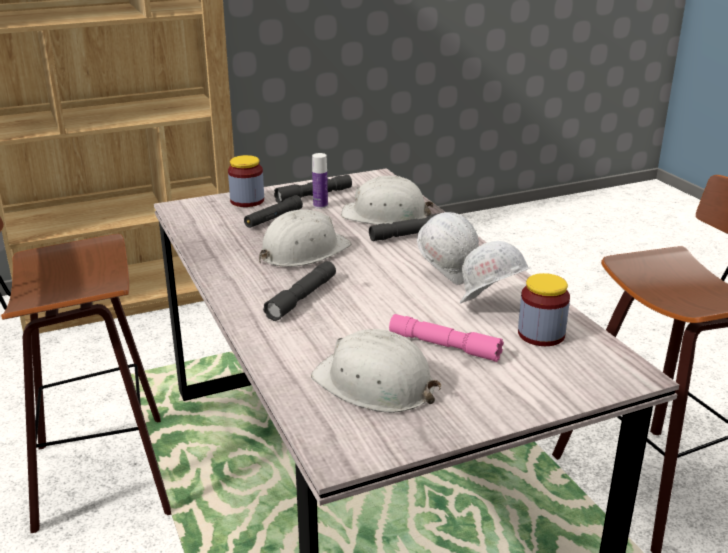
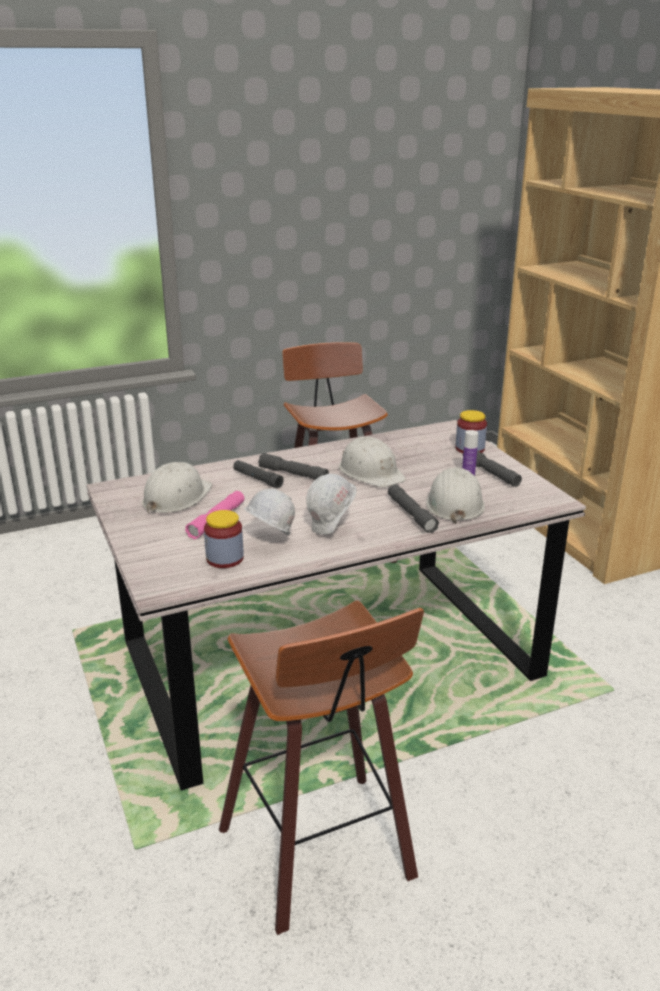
camera: 90 degrees right, 0 degrees up
(273, 218) = (434, 460): black flashlight -> black flashlight (257, 479)

